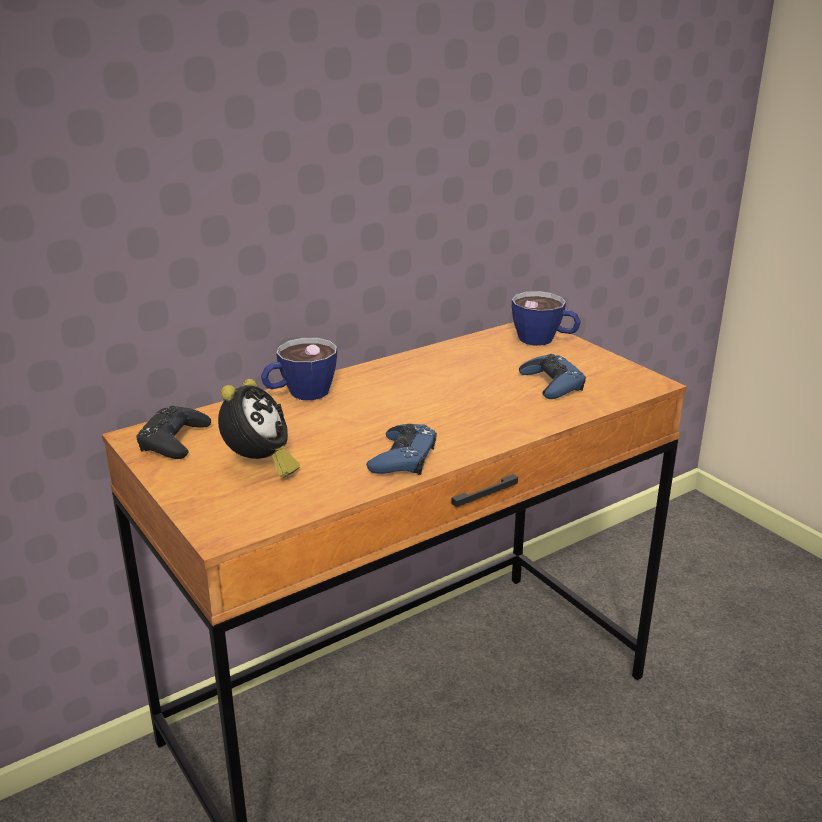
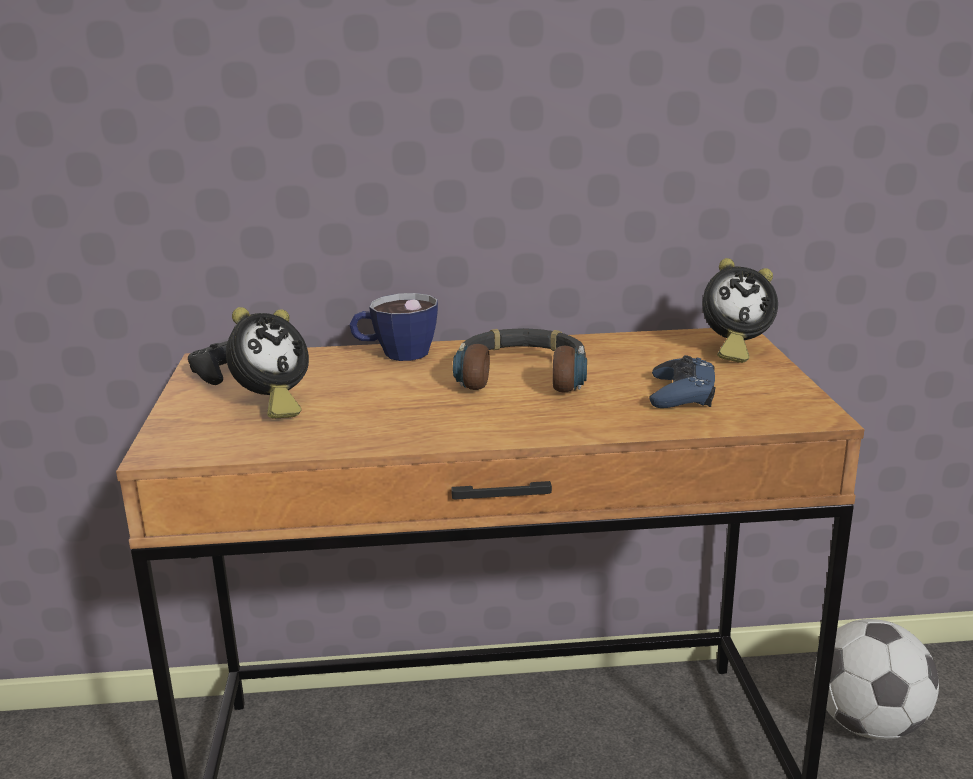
camera: 30 degrees right, 5 degrees down
(403, 458) = (414, 429): blue game controller -> none
(425, 393) = (522, 376): none -> headphones
(544, 340) = (733, 350): cup -> alarm clock
(627, 587) = (868, 724): none -> football

